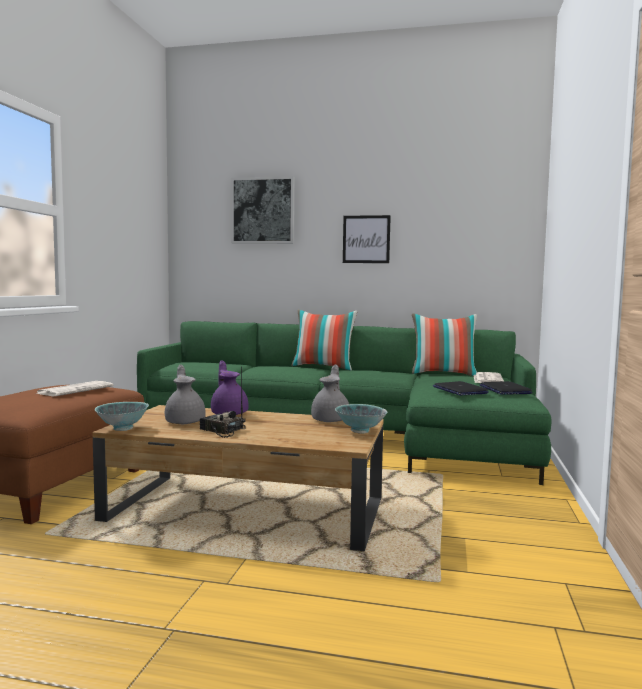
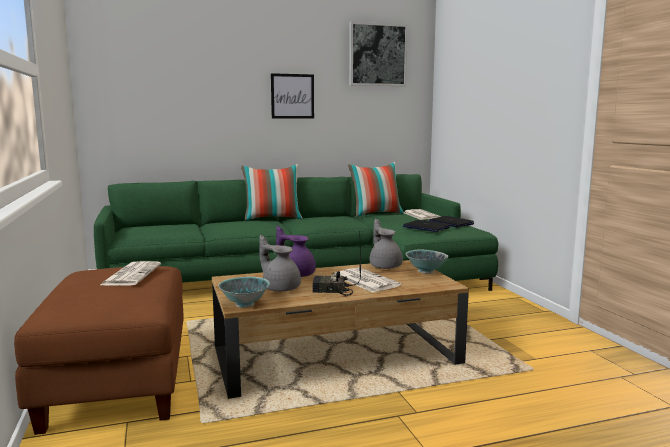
camera: 30 degrees left, 5 degrees up
(263, 210) = (187, 65): picture -> picture (377, 55)
(275, 428) = (365, 281): none -> newspaper

